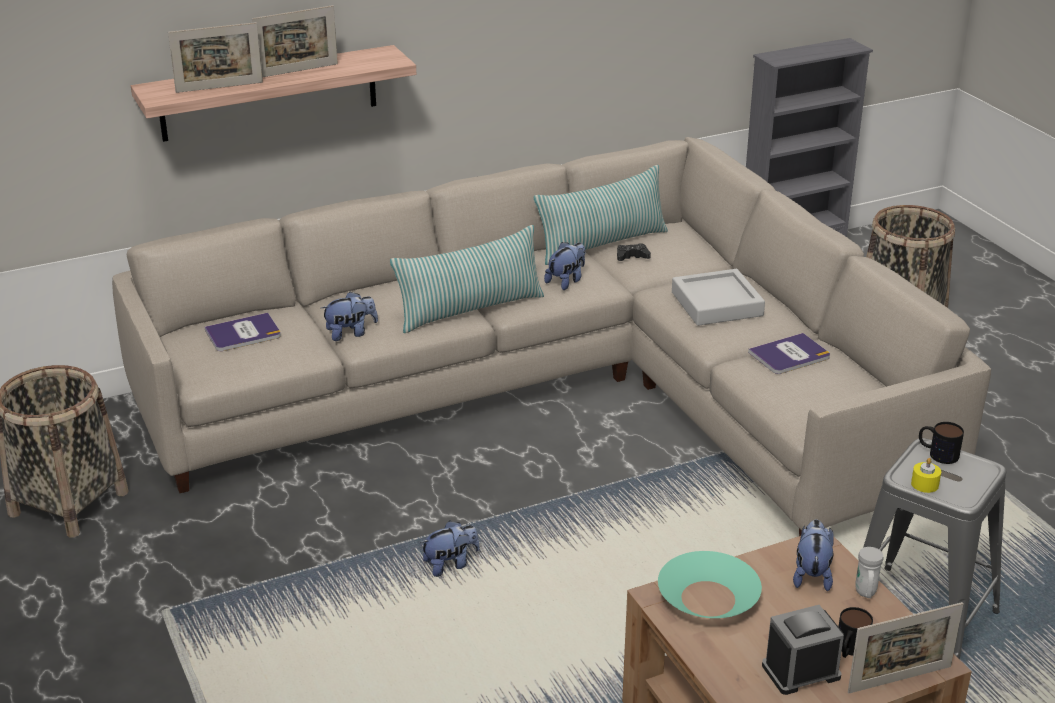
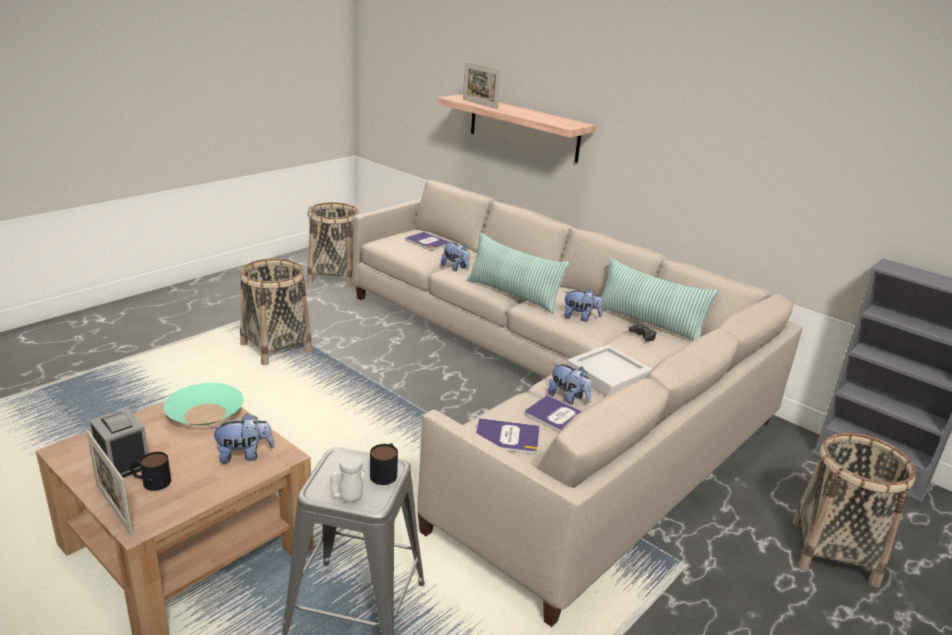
camera: 65 degrees right, 5 degrees down
(298, 71) = (523, 113): picture frame -> none
(301, 606) = (276, 347): none -> basket
(450, 564) = (333, 384): plush toy -> plush toy (568, 398)
(820, 395) = (506, 437): none -> book
(865, 594) = (224, 484): white mug -> white mug (346, 498)
(924, 484) = (331, 468): yellow candle -> none

